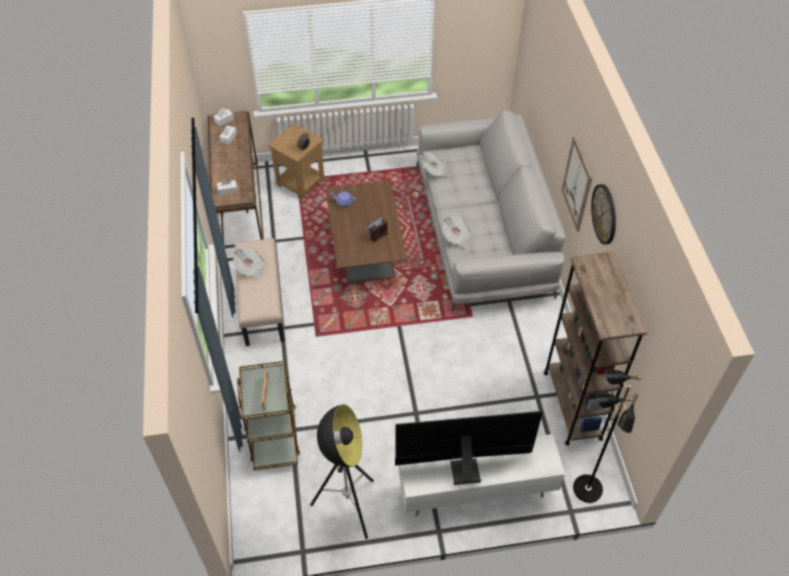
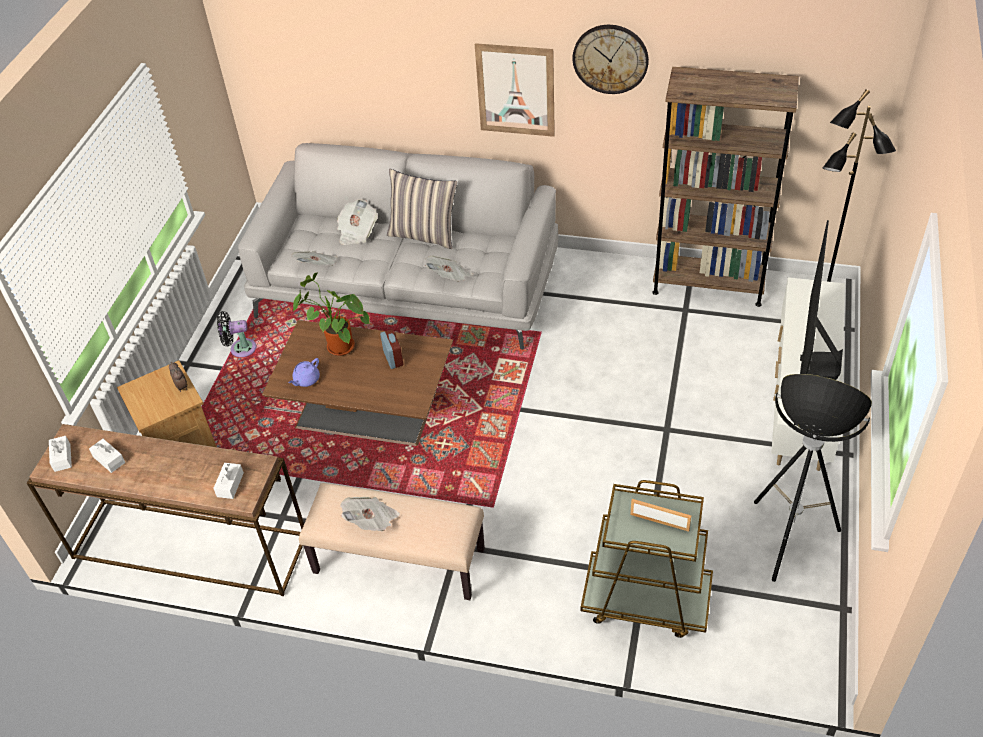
camera: 65 degrees left, 5 degrees down
(375, 206) = (337, 347): none -> potted plant
(387, 173) = (240, 349): none -> black fan
(475, 177) = (356, 232): none -> newspaper
(491, 211) = (424, 235): none -> pillow

